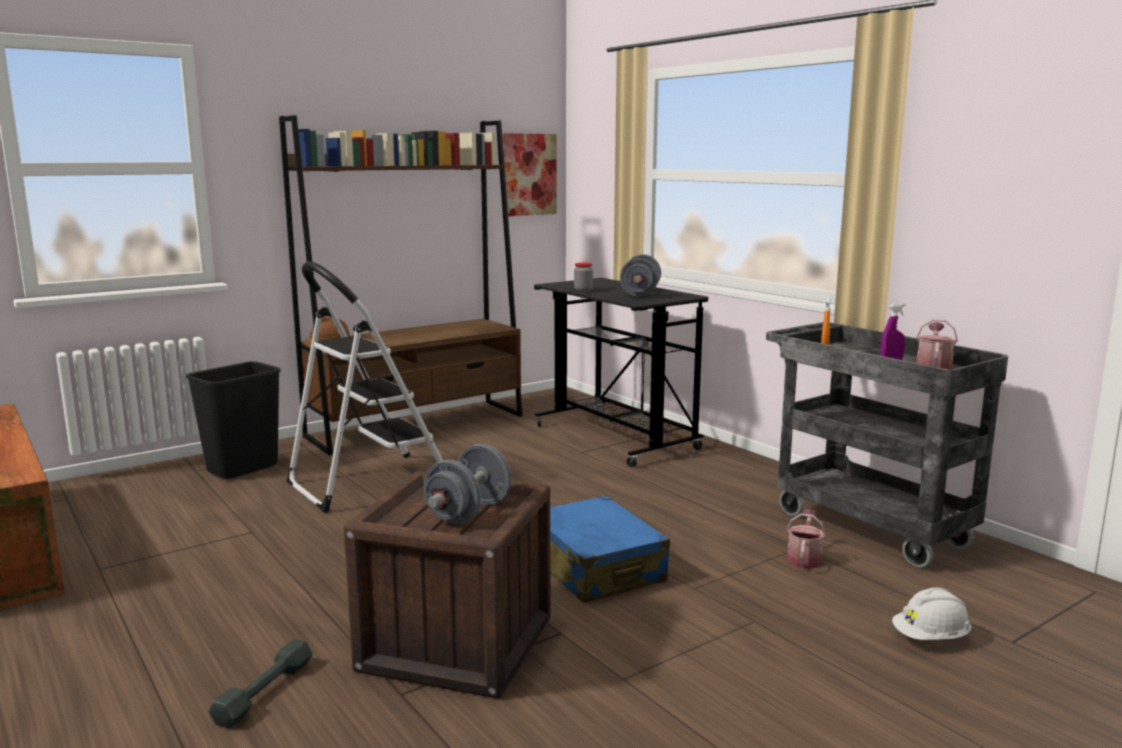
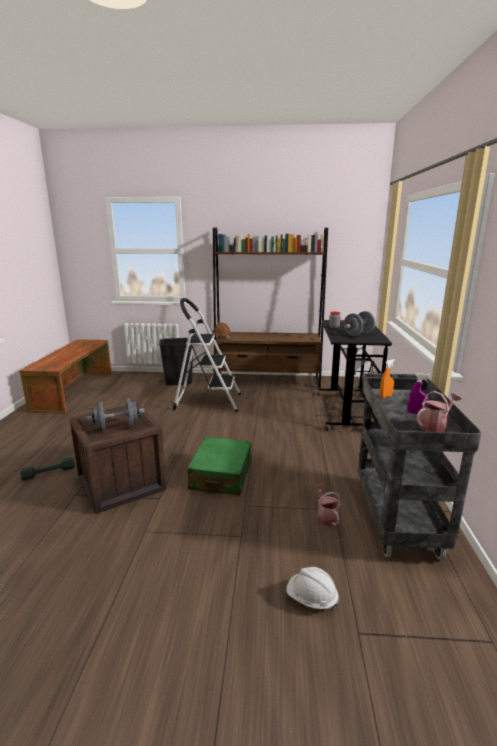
camera: 40 degrees right, 5 degrees up
(528, 174) = (354, 257): picture -> none
(595, 568) = (221, 475): blue suitcase -> green suitcase
(804, 558) = (326, 516): watering can -> watering can turned 75 degrees counterclockwise

